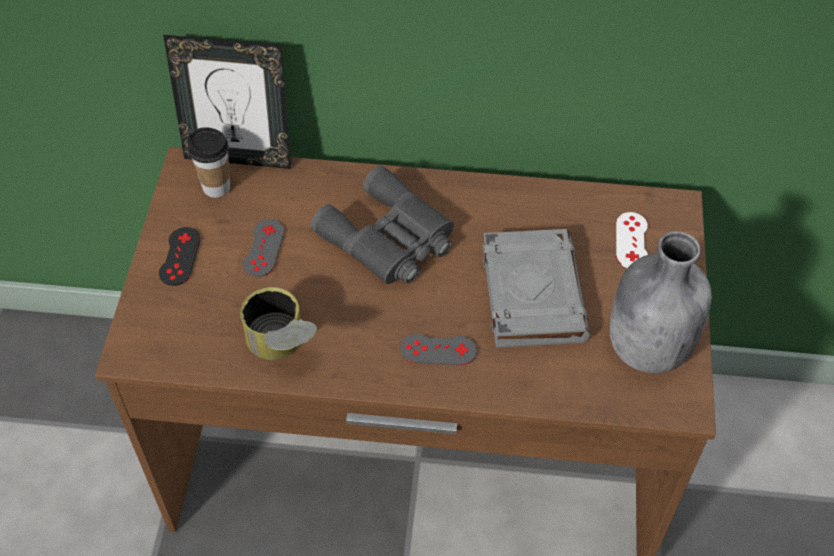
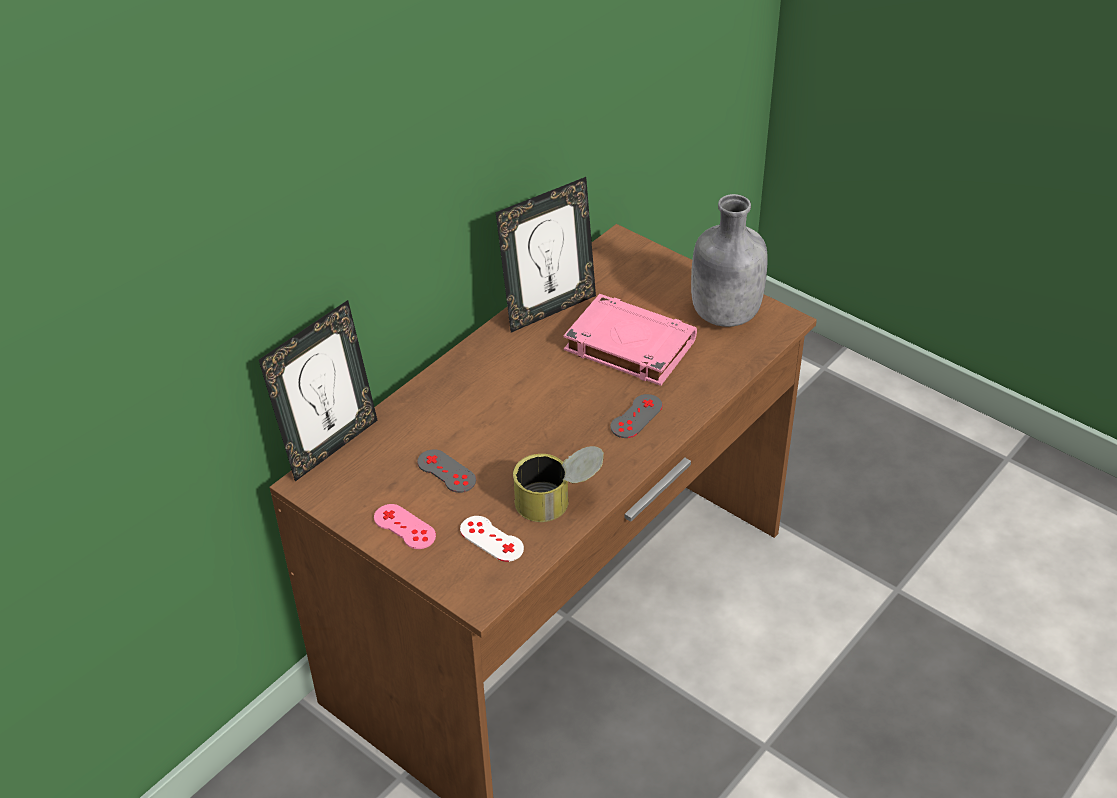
camera: 55 degrees left, 10 degrees down
(180, 256) = (404, 527): black game controller -> pink game controller
(216, 187) = (350, 474): cup -> none
(389, 239) = (508, 396): grey binoculars -> none
(529, 206) = (549, 309): none -> picture frame
(531, 292) = (628, 345): grey book -> pink book
(631, 241) = (628, 276): white game controller -> white game controller (491, 539)

